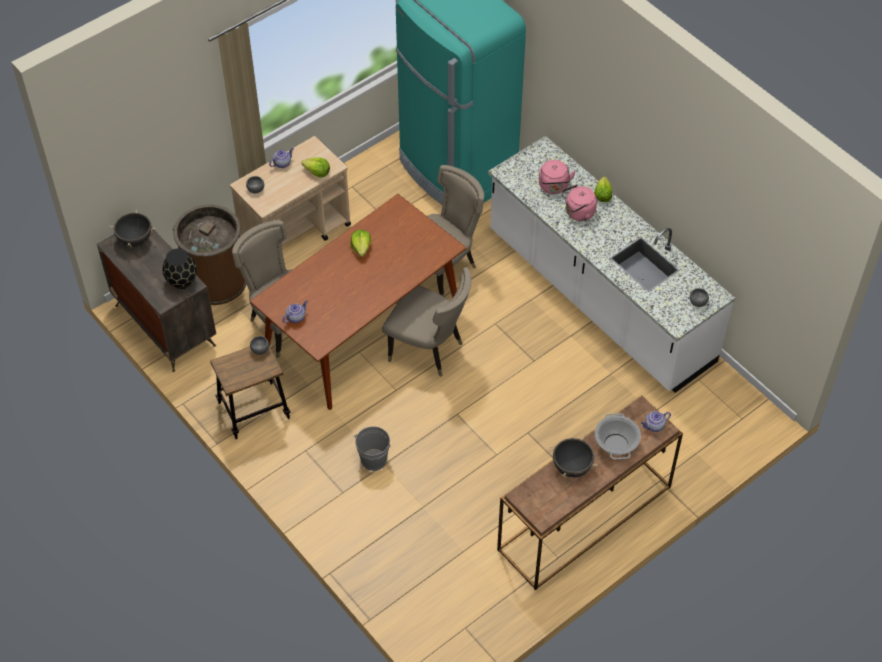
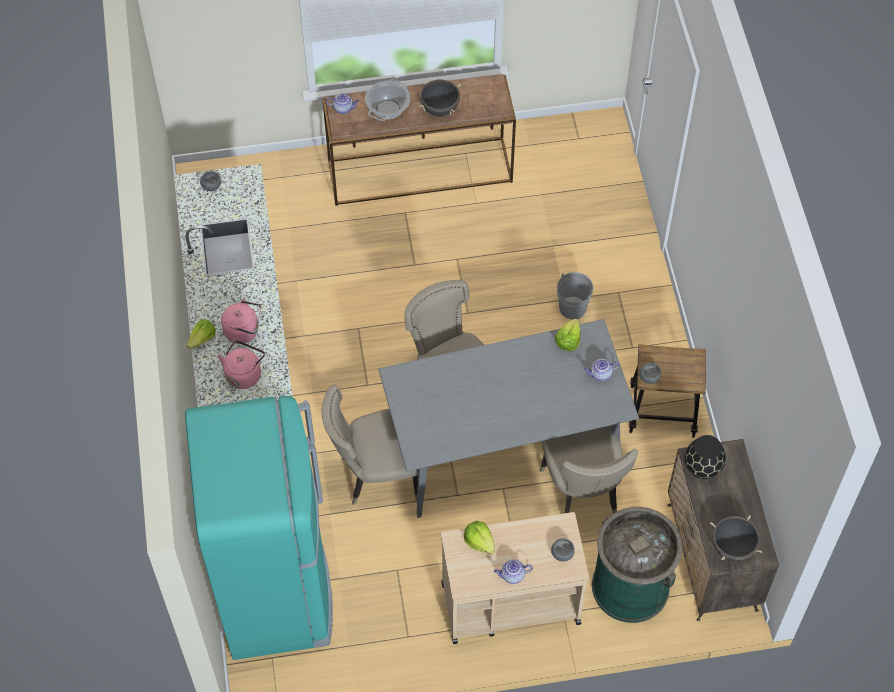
camera: 150 degrees left, 5 degrees up
(216, 280) = (630, 586): brown trash can -> green trash can
(361, 248) = (487, 421): lettuce -> lettuce (568, 340)
(363, 329) = (503, 445): brown dining table -> grey dining table

